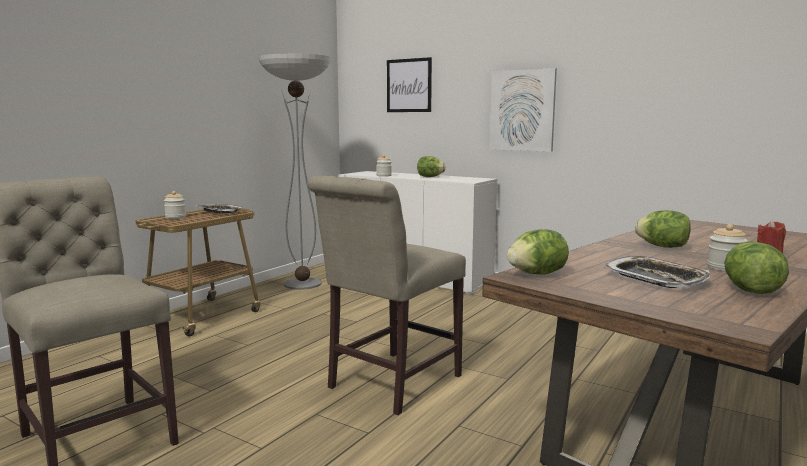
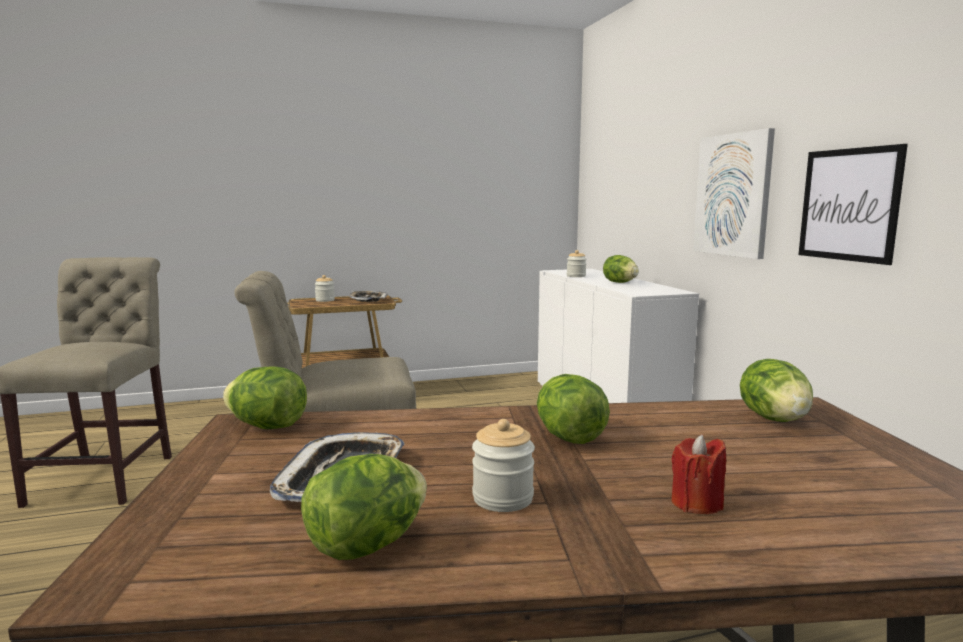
camera: 40 degrees right, 0 degrees up
(302, 284) = (477, 389): floor lamp -> none
(409, 85) = (630, 162): picture -> picture (848, 204)
(692, 227) = (774, 419): none -> lettuce

